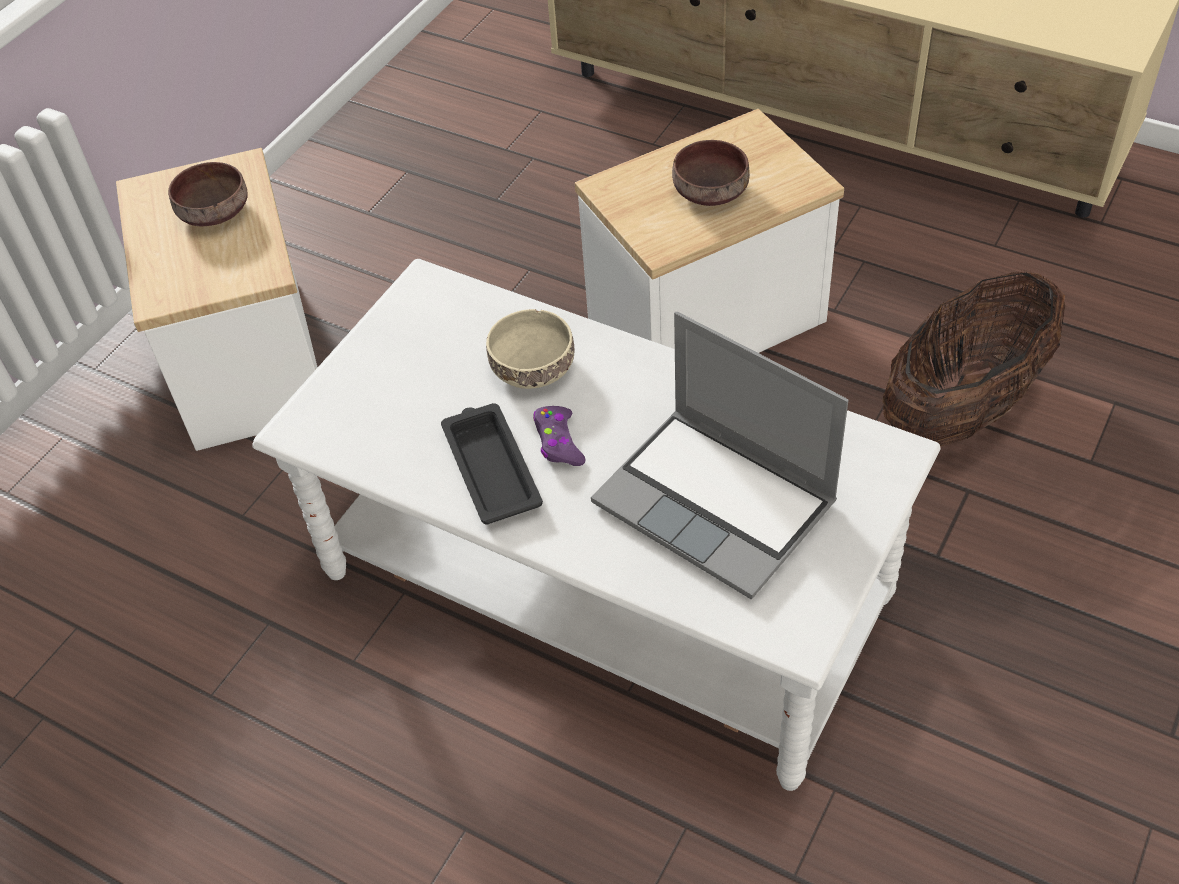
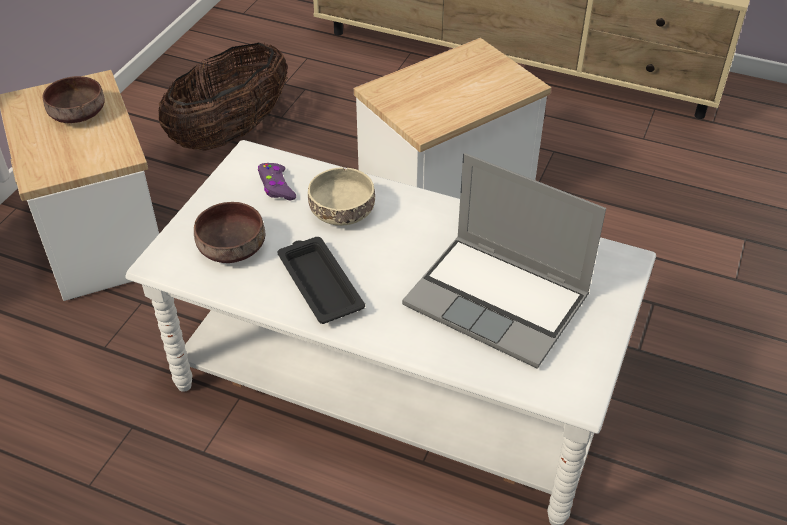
camera: 10 degrees left, 5 degrees down
(558, 442) = (370, 263): purple game controller -> purple game controller (276, 187)
(712, 191) = (456, 91): brown bowl -> brown bowl (233, 248)
(963, 408) = (640, 247): basket -> basket (231, 132)

